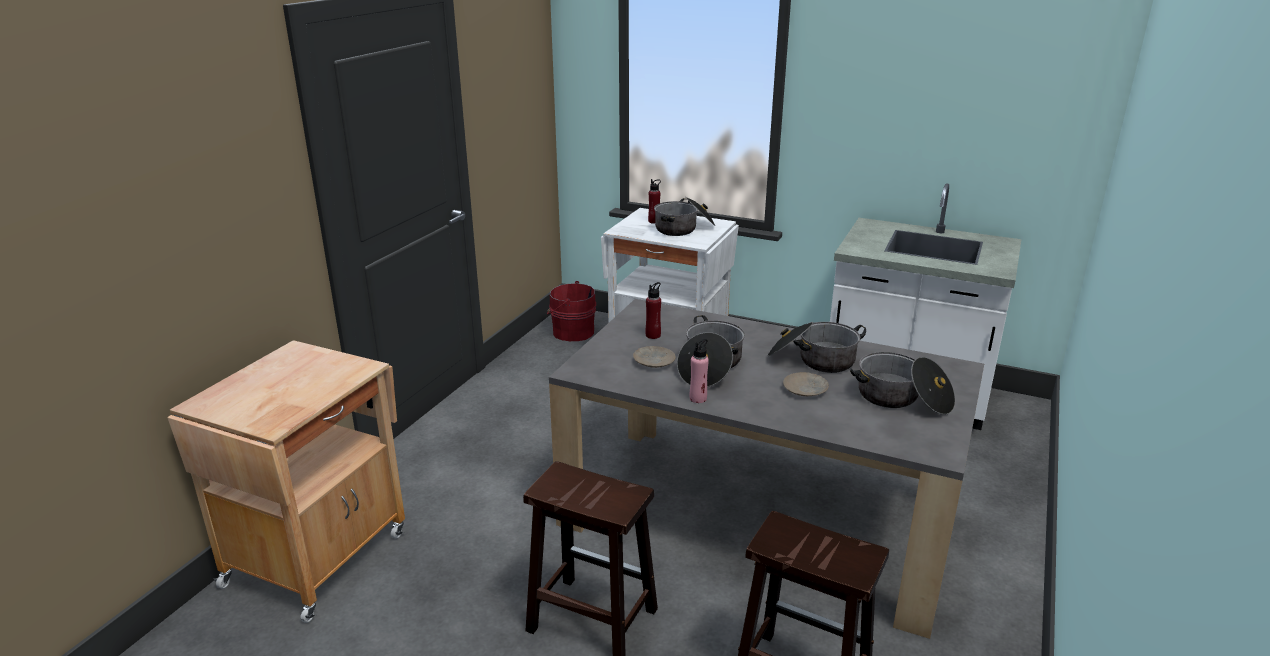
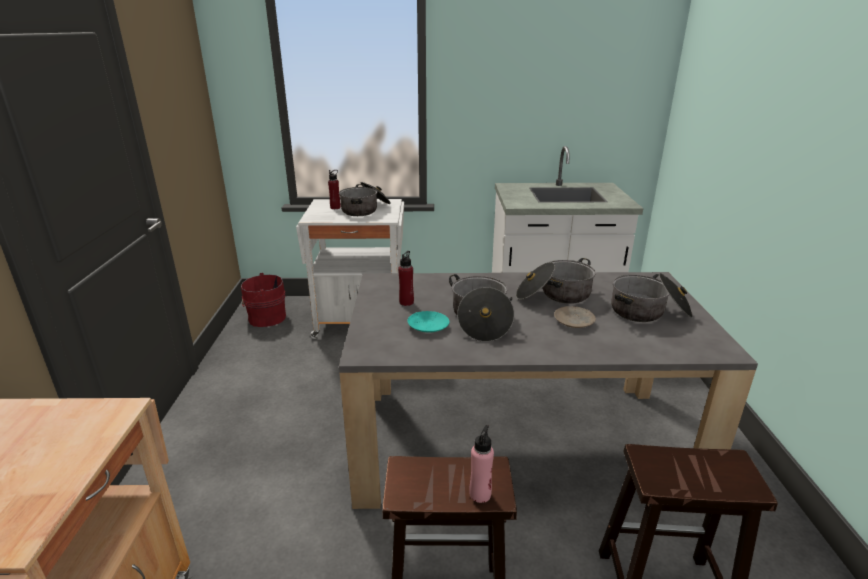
camera: 25 degrees left, 0 degrees up
(654, 361) = (428, 326): beige plate -> turquoise plate
(698, 398) = (497, 352): pink bottle -> pink bottle (480, 494)

